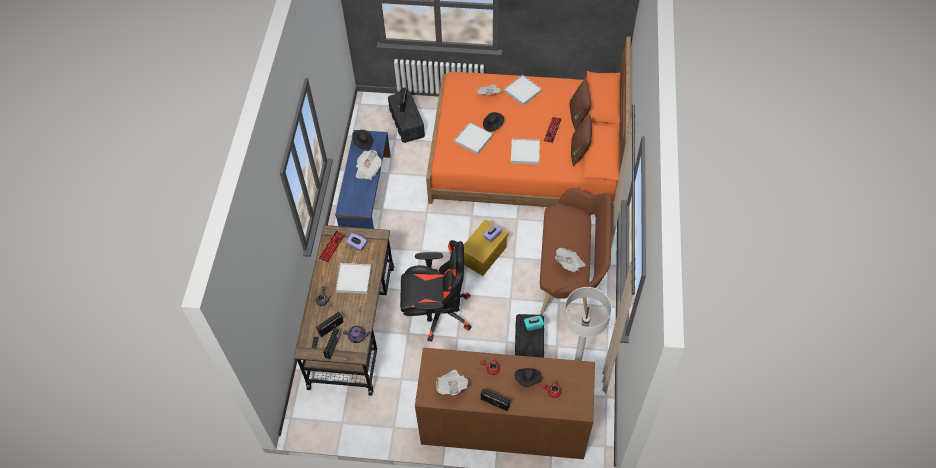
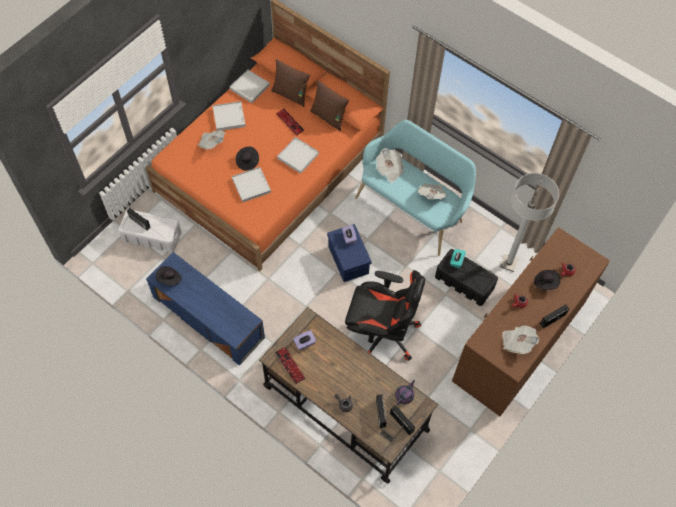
camera: 60 degrees left, 5 degrees up
(354, 279) = (341, 366): white tray -> white tray (250, 87)
(368, 170) = (205, 292): newspaper -> newspaper (389, 169)
(406, 122) = (151, 236): black storage box -> white storage box
(435, 313) = (380, 332): black office chair -> black office chair turned 75 degrees clockwise
(484, 255) = (348, 260): yellow storage box -> blue storage box
(570, 273) = (413, 208): brown bench -> turquoise bench

